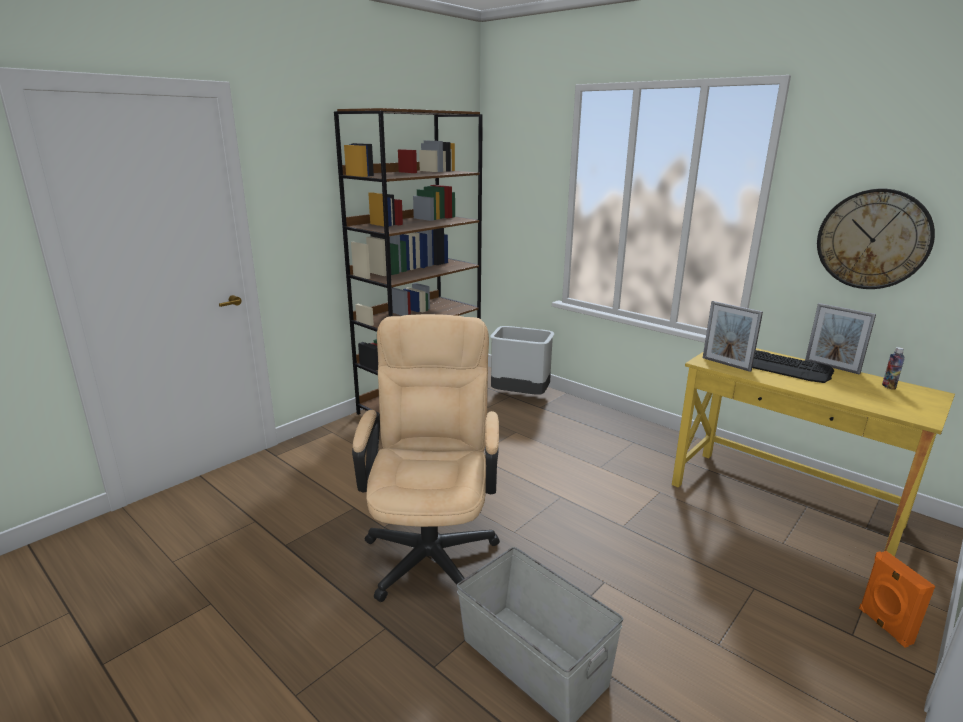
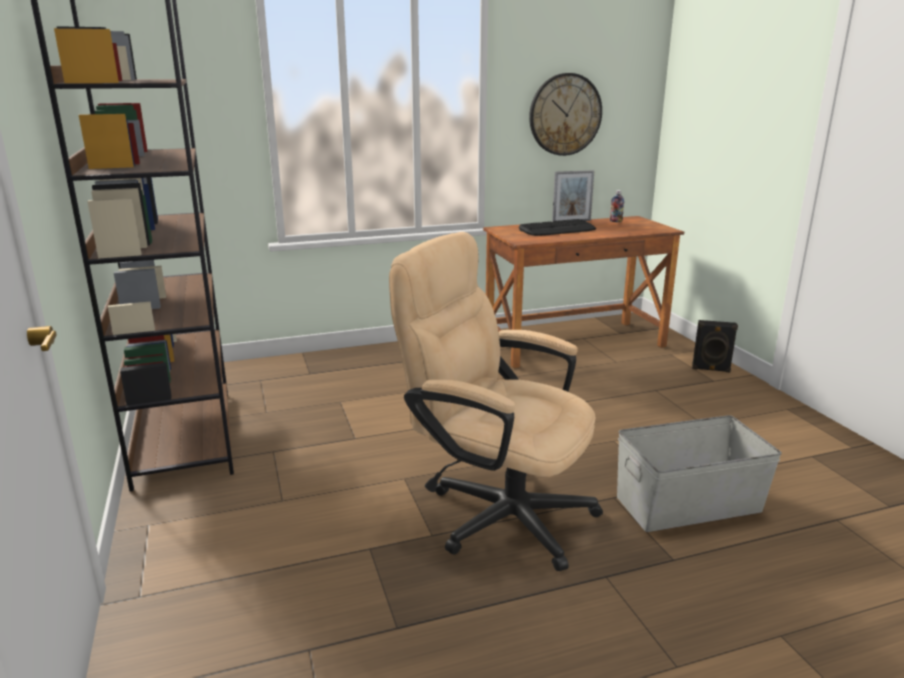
camera: 60 degrees left, 0 degrees up
(520, 396) = (269, 375): grey trash can -> none
(726, 364) = (534, 238): picture frame -> none
(783, 504) = (574, 343): yellow desk -> brown desk
(883, 626) = (711, 369): orange speaker -> black speaker

